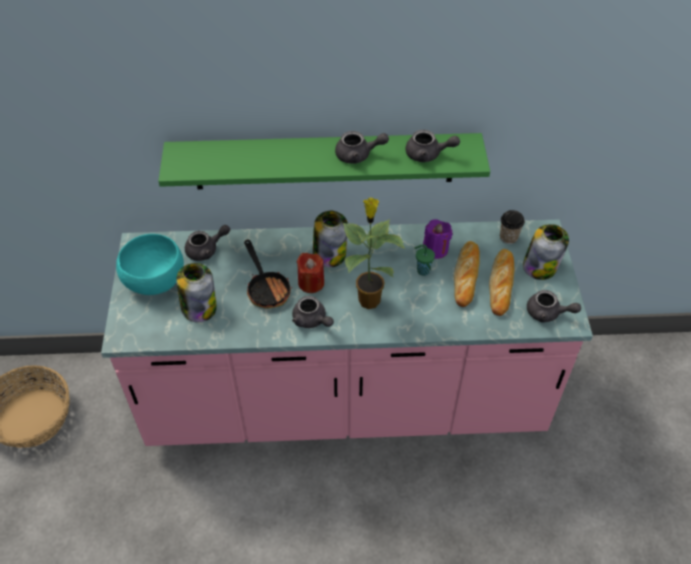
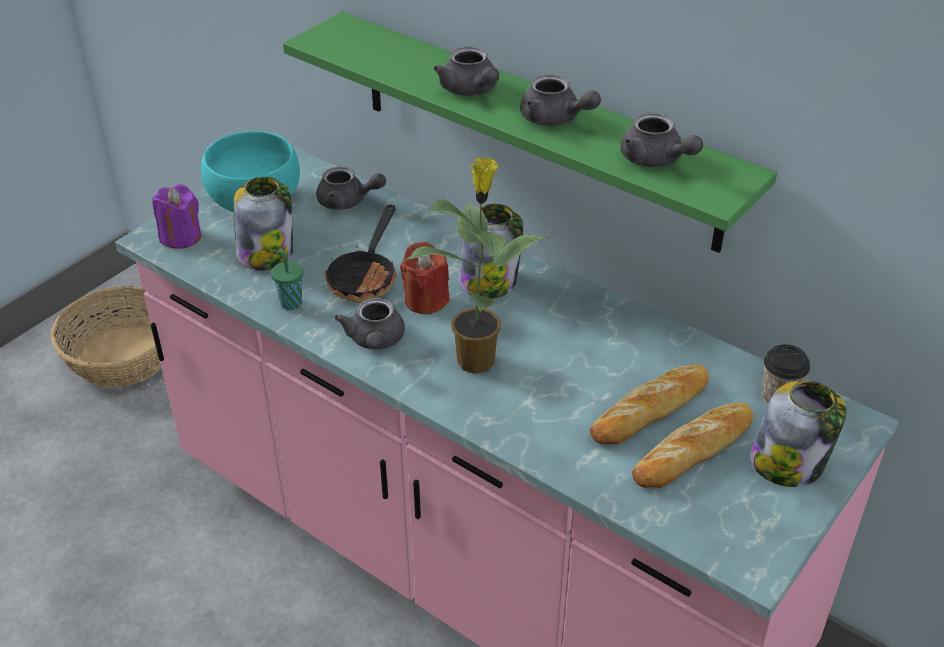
camera: 40 degrees right, 10 degrees down
(422, 270) = (592, 367): green cup -> green cup (290, 302)
(435, 249) = (643, 353): purple candle -> purple candle (181, 237)
(547, 313) = (726, 531): grey teapot -> grey teapot (471, 91)

